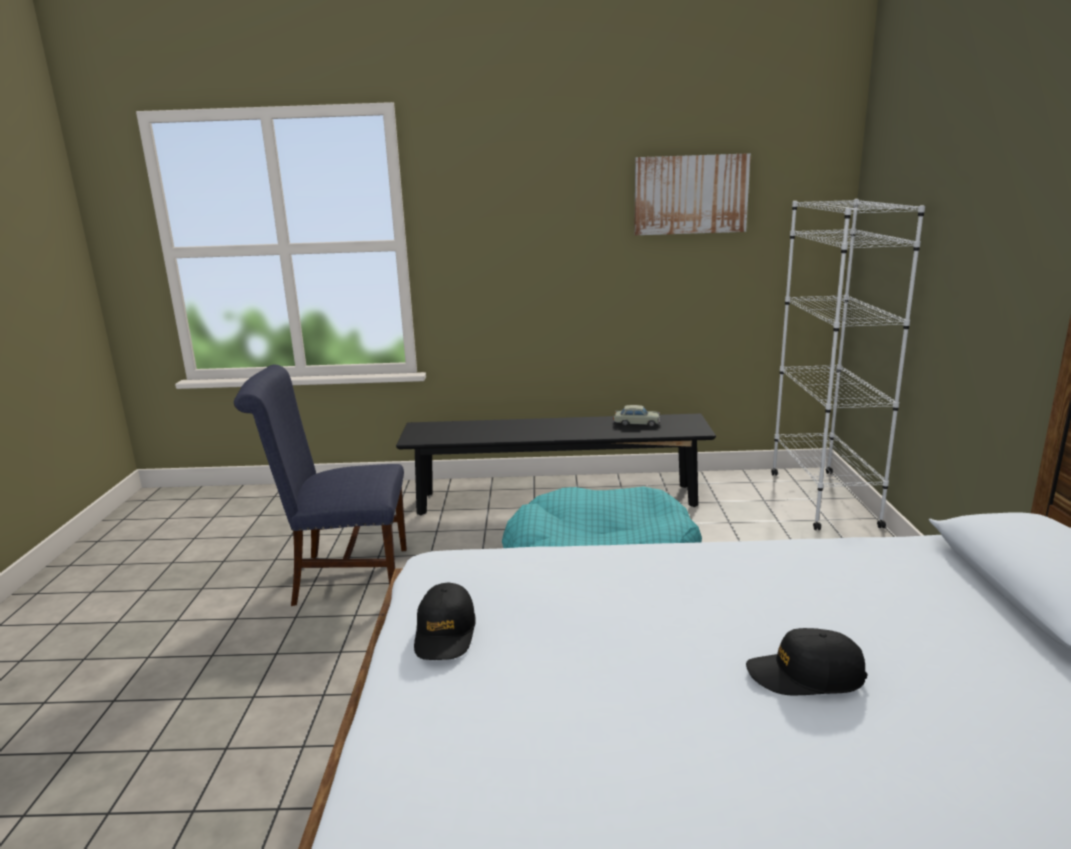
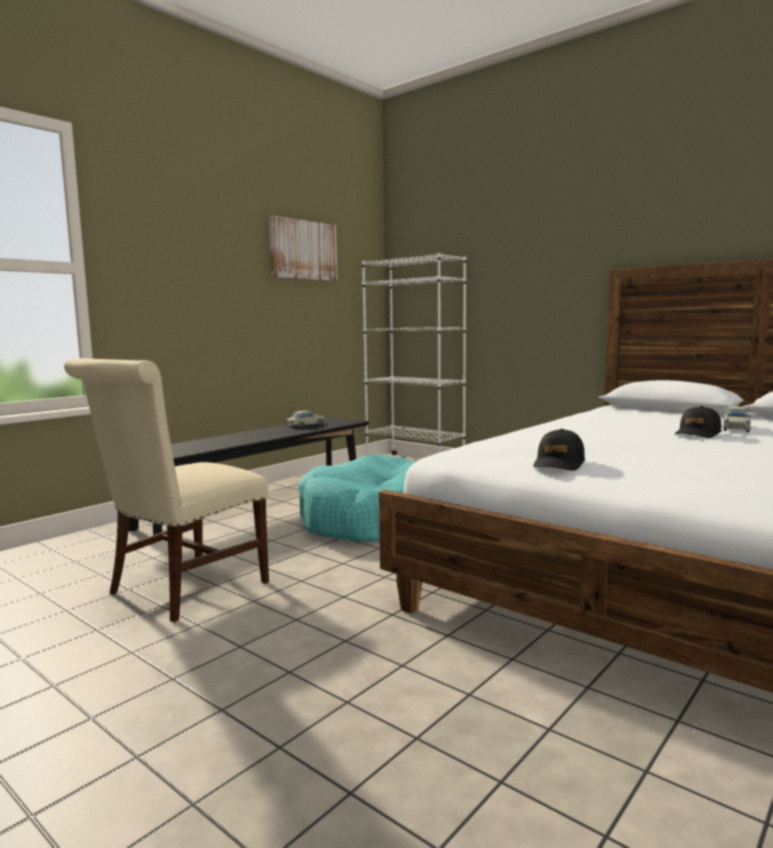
camera: 50 degrees left, 10 degrees down
(343, 577) = (181, 590): blue chair -> beige chair
(445, 633) = (559, 464): black cap -> black cap turned 75 degrees clockwise
(942, 699) = (735, 428): none -> beige toy car

